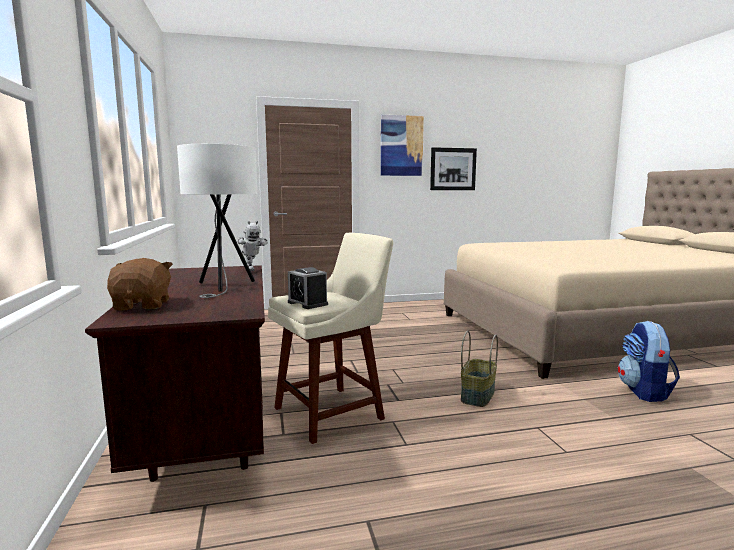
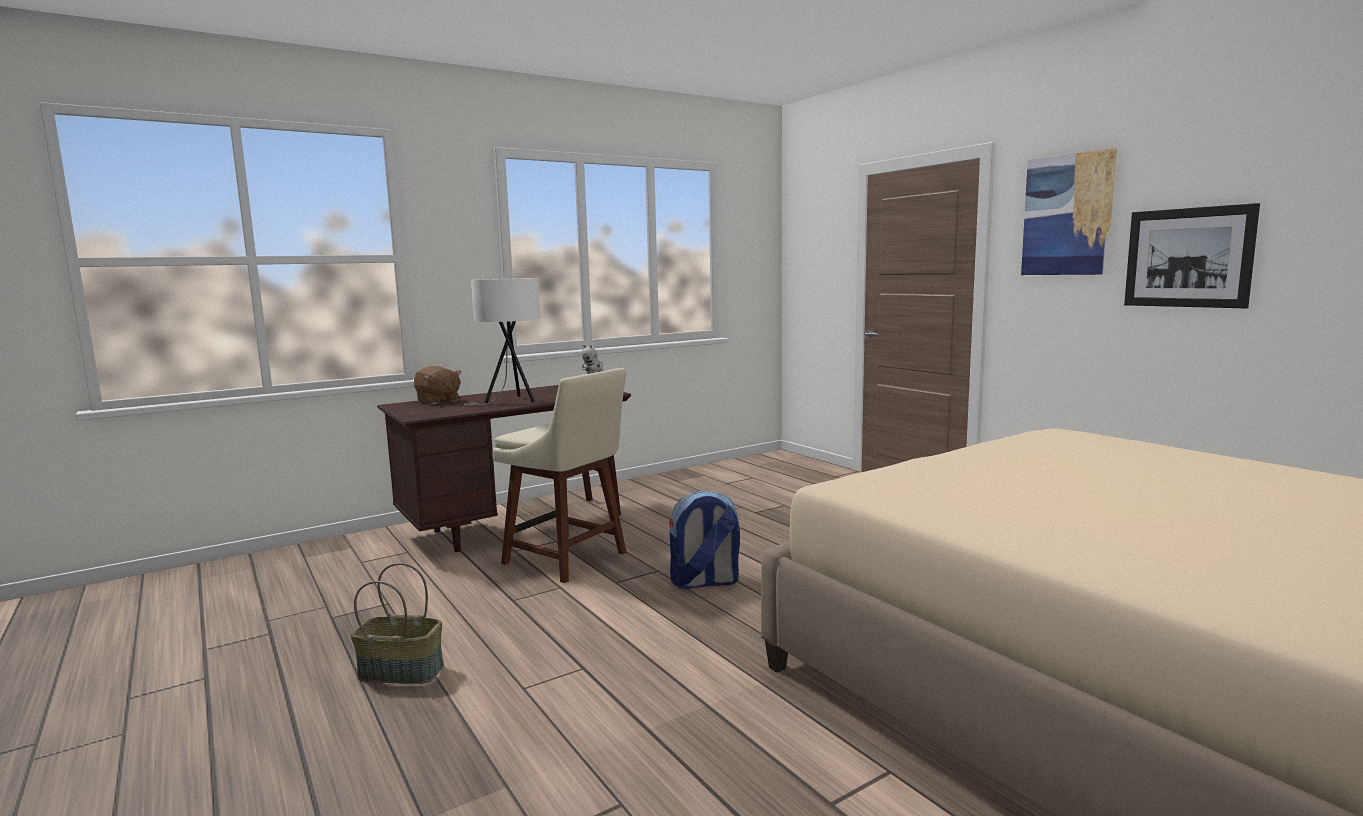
camera: 70 degrees right, 0 degrees up
(143, 305) = (438, 401): brown plush toy -> brown plush toy turned 75 degrees clockwise
(307, 303) = (528, 432): alarm clock -> none
(477, 395) = (661, 623): basket -> basket (402, 671)
(644, 392) = (791, 773): backpack -> backpack (704, 582)

